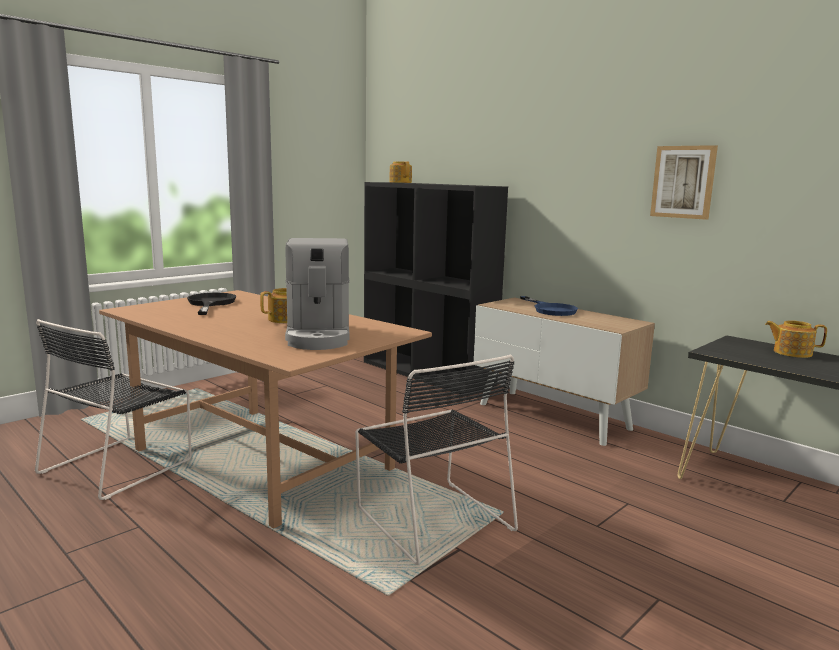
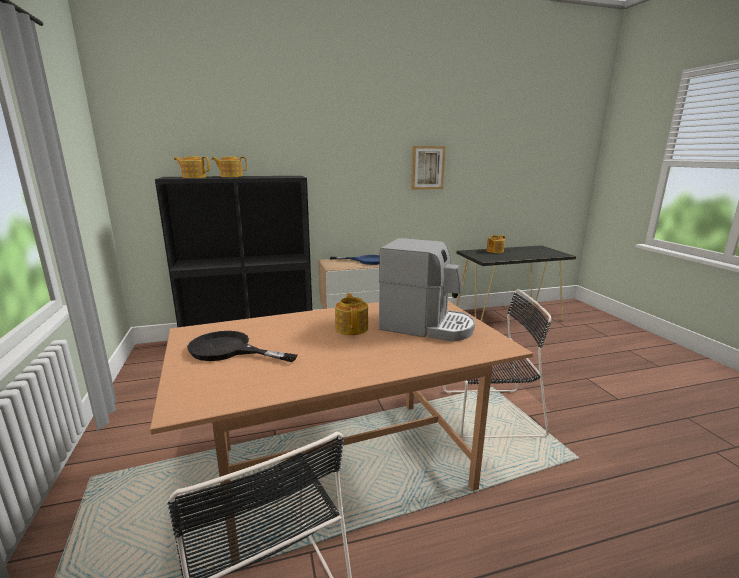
camera: 60 degrees left, 5 degrees up
(434, 183) = (231, 176): none -> teapot

